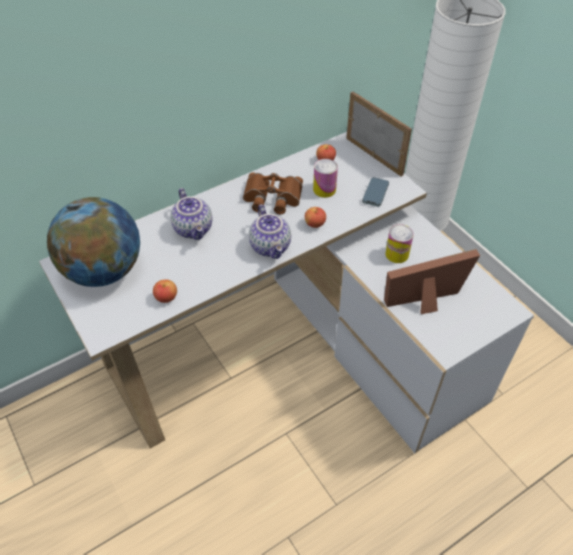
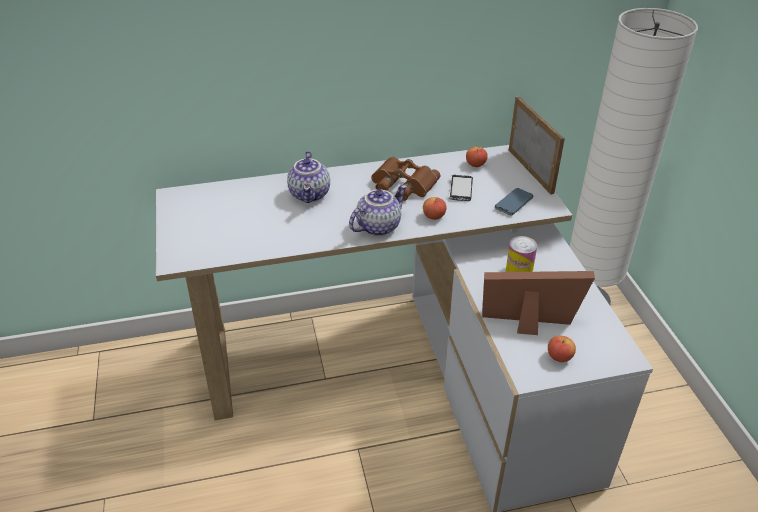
camera: 20 degrees right, 10 degrees down
(104, 271) = (207, 210): globe -> none
(166, 297) = (252, 244): apple -> apple (559, 357)
(271, 247) = (378, 226): teapot -> teapot turned 135 degrees counterclockwise
(324, 189) = (460, 189): can -> phone

